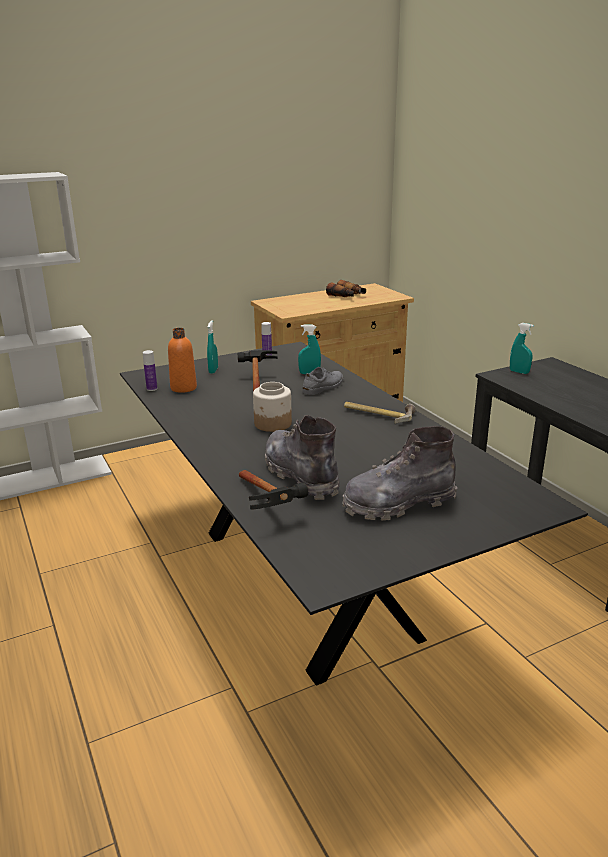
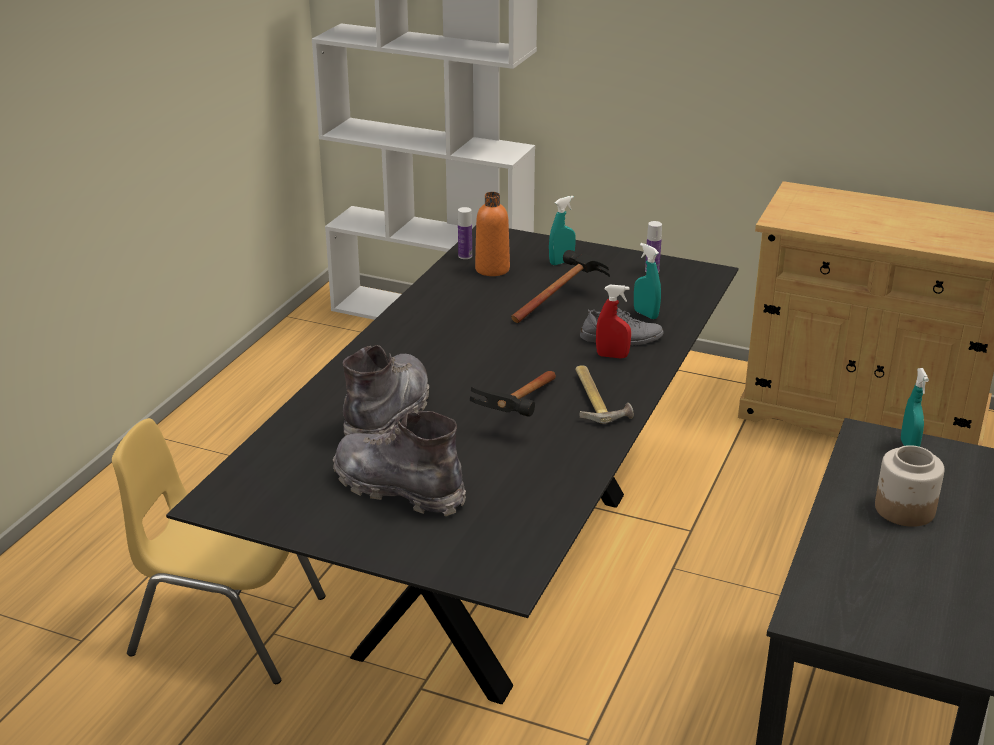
camera: 50 degrees right, 5 degrees up
(209, 734) = (227, 626): none -> yellow chair
(269, 508) = (305, 425): hammer -> hammer (519, 416)
(273, 424) = (479, 352): jar -> jar (904, 509)
(339, 395) = (612, 356): none -> red spray bottle
(347, 296) = (927, 224): binoculars -> none

